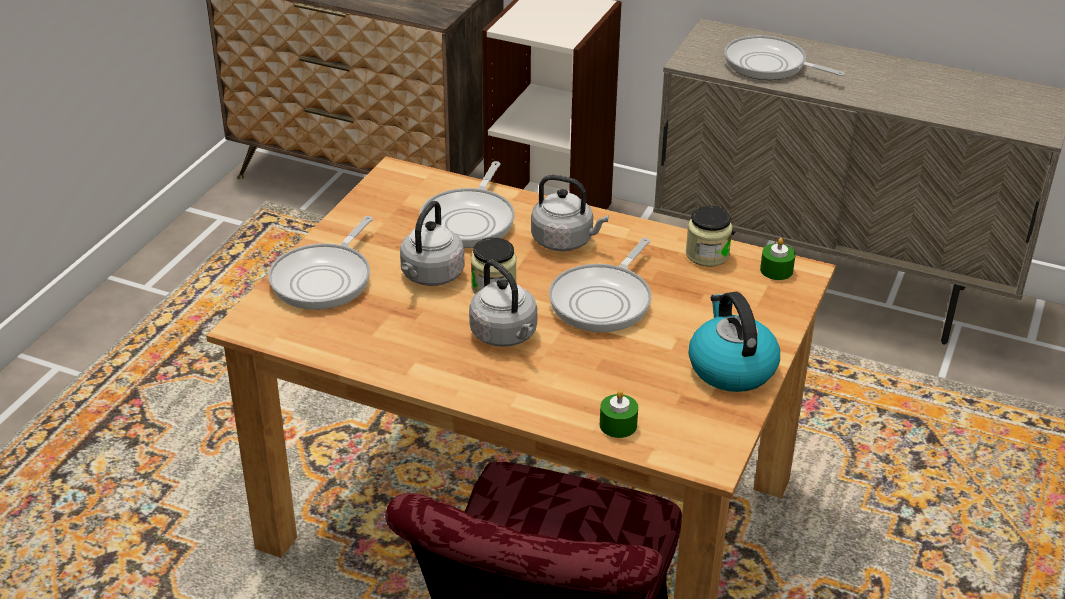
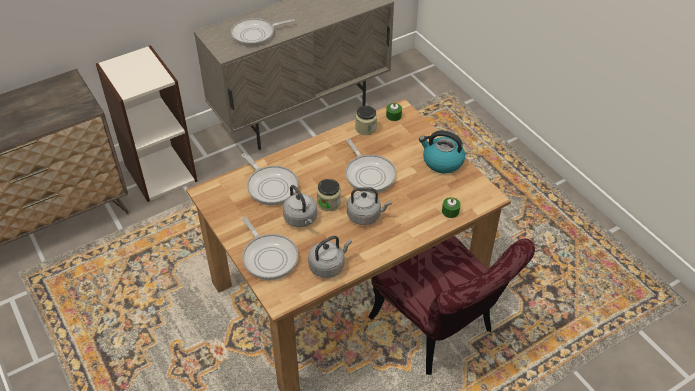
camera: 55 degrees left, 10 degrees up
(565, 241) = (316, 164): grey kettle -> grey kettle (328, 266)

